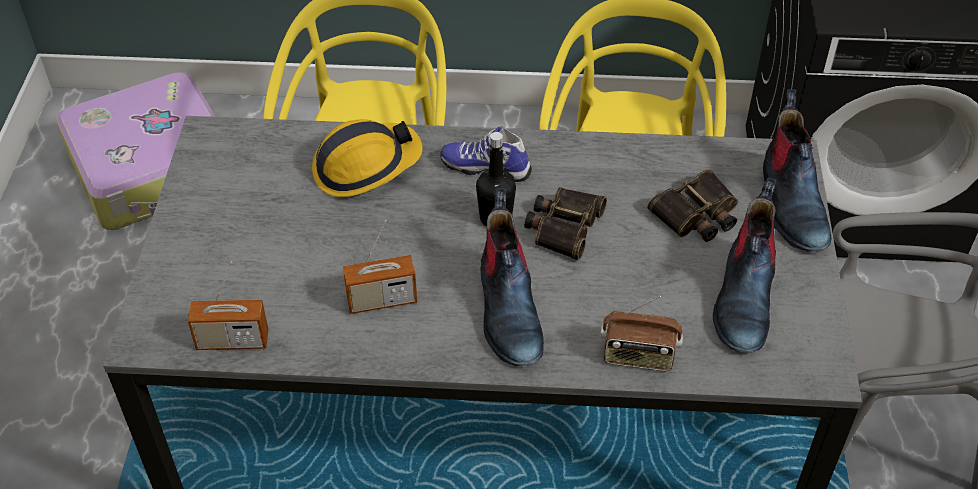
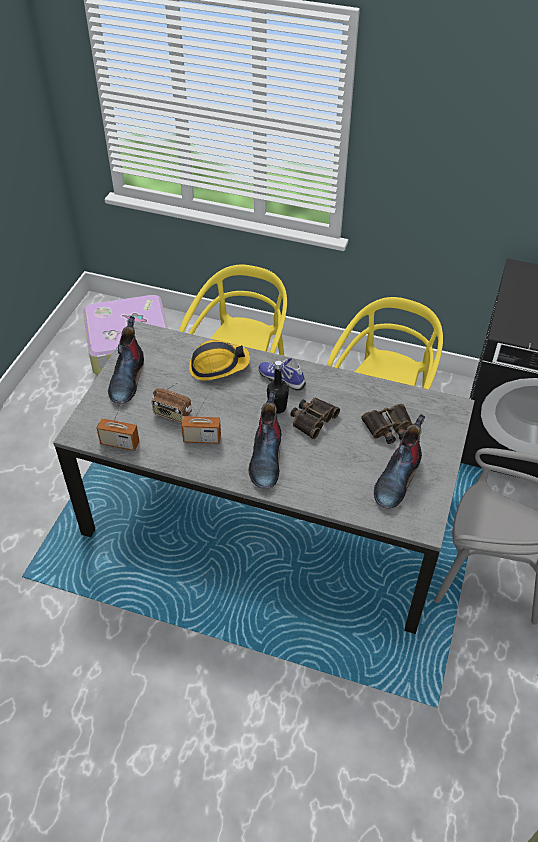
camera: 15 degrees right, 0 degrees up
(638, 356) = (326, 497): radio -> radio (172, 414)
(790, 204) = (444, 433): boot -> boot (127, 378)

